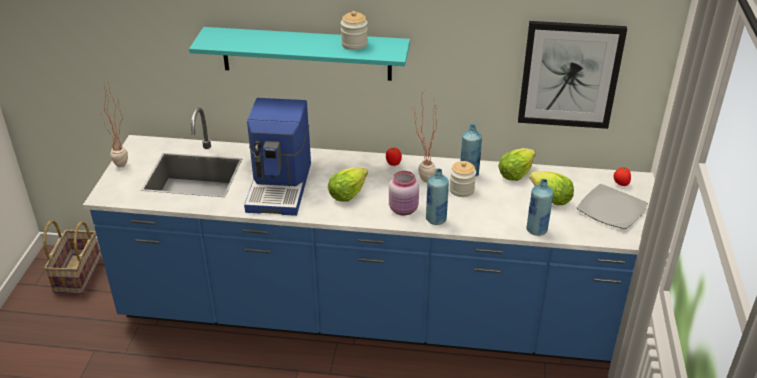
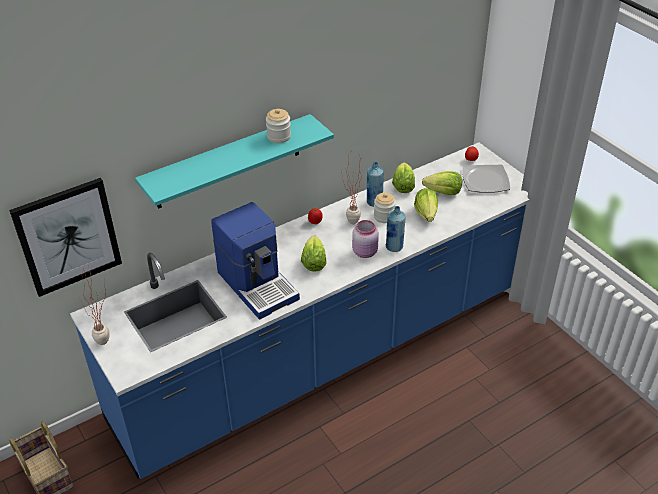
camera: 40 degrees left, 5 degrees up
(506, 208) = (426, 214): none -> lettuce
(536, 230) = (461, 219): blue bottle -> none
(569, 75) = (422, 94): picture -> picture (68, 236)

